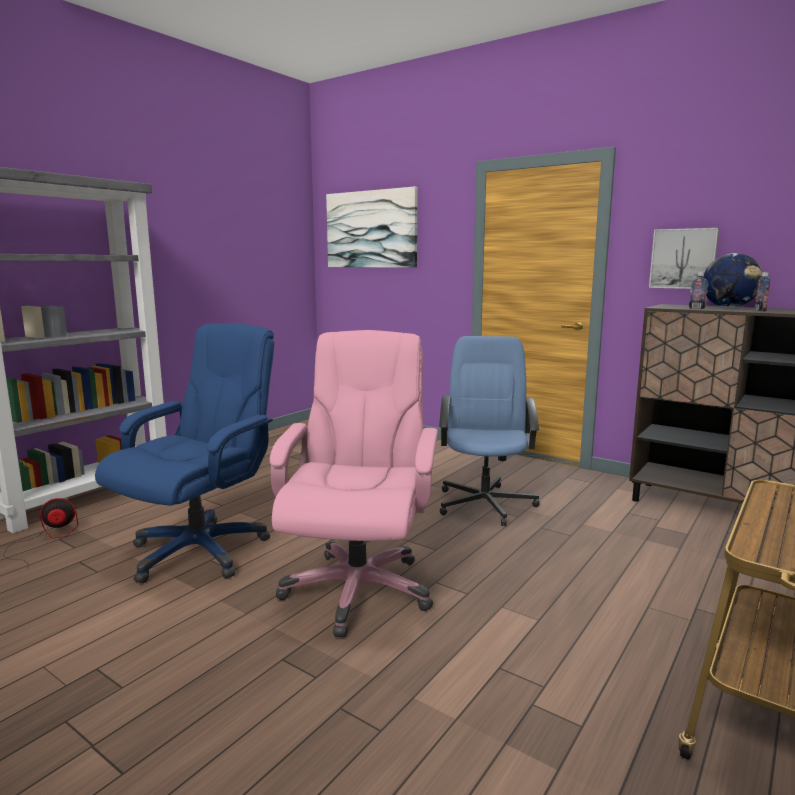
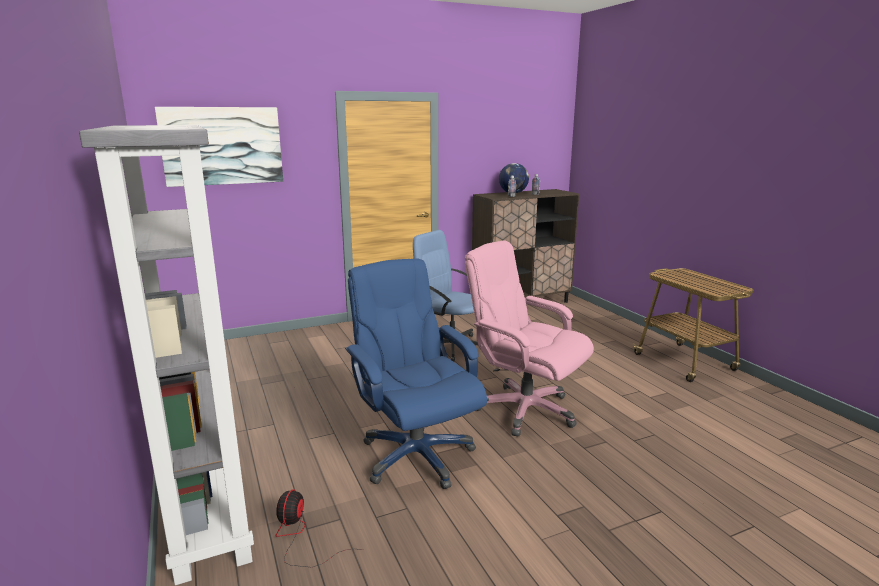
camera: 60 degrees left, 5 degrees up
(683, 258) = (480, 165): picture -> none

